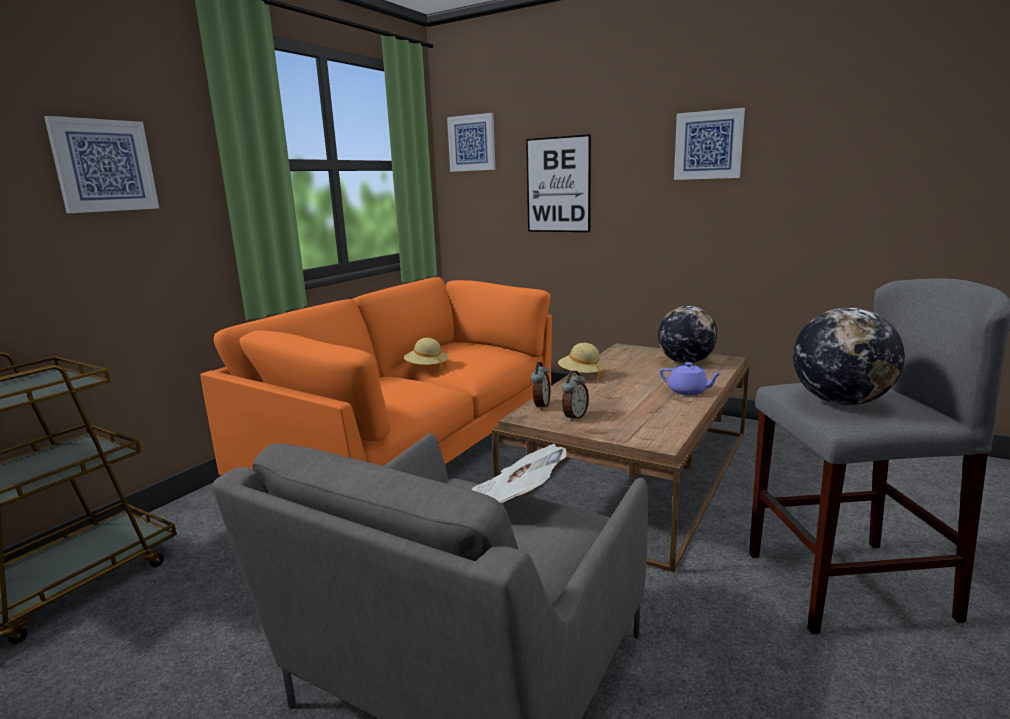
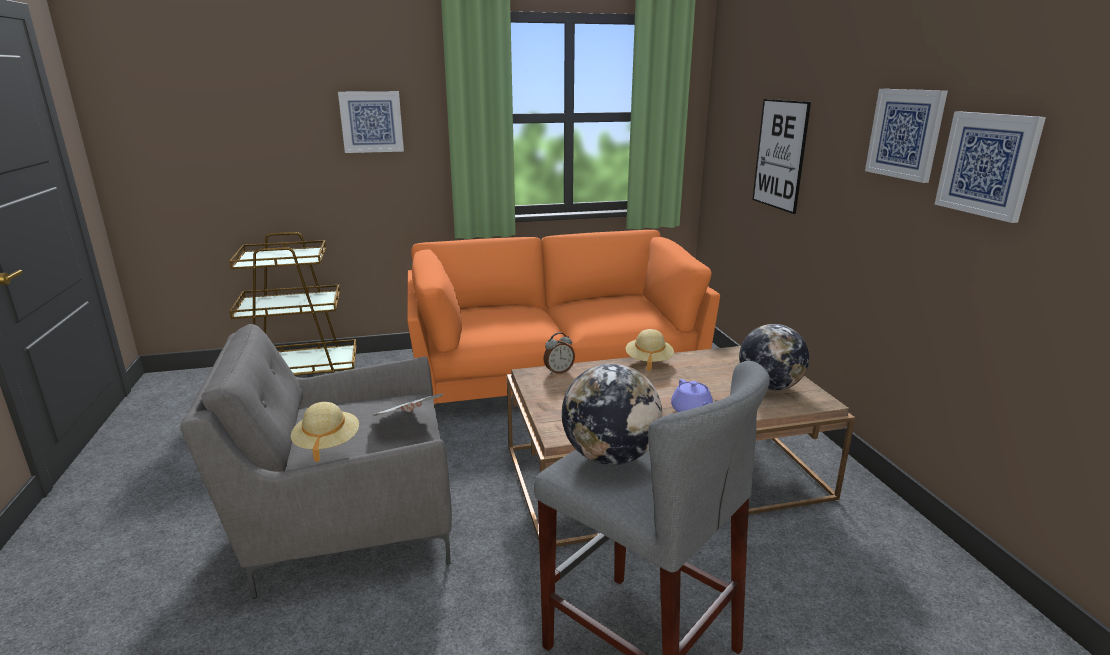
camera: 45 degrees right, 5 degrees up
(427, 368) = (572, 311): beige hat -> beige hat (327, 444)
(472, 143) = (730, 96): picture -> picture (988, 164)
(574, 417) = (557, 389): alarm clock -> none

